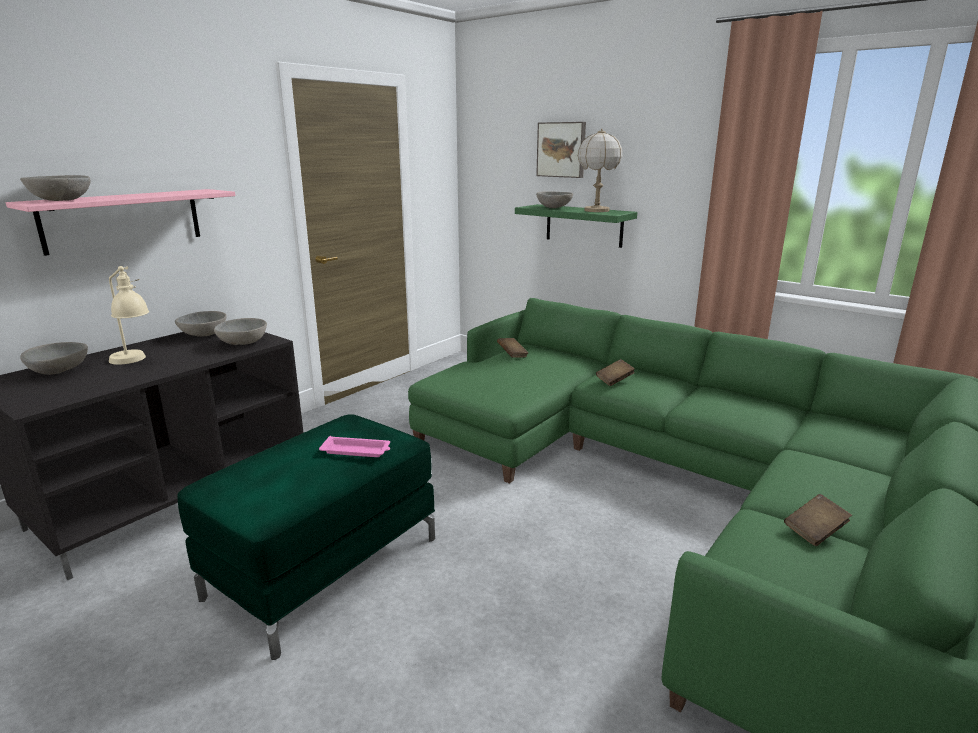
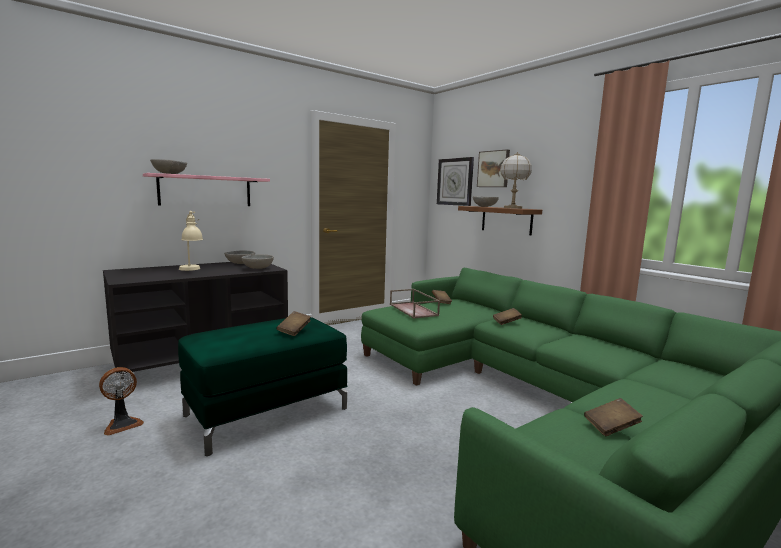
camera: 15 degrees right, 10 degrees down
(58, 371) = (150, 270): grey bowl -> none
(105, 637) = (122, 424): none -> fan
(357, 451) = (294, 331): pink tray -> brown book
(484, 375) = (414, 310): none -> brown tray
(500, 166) = (455, 182): none -> wall clock
(584, 225) = (506, 220): green shelf -> brown shelf

